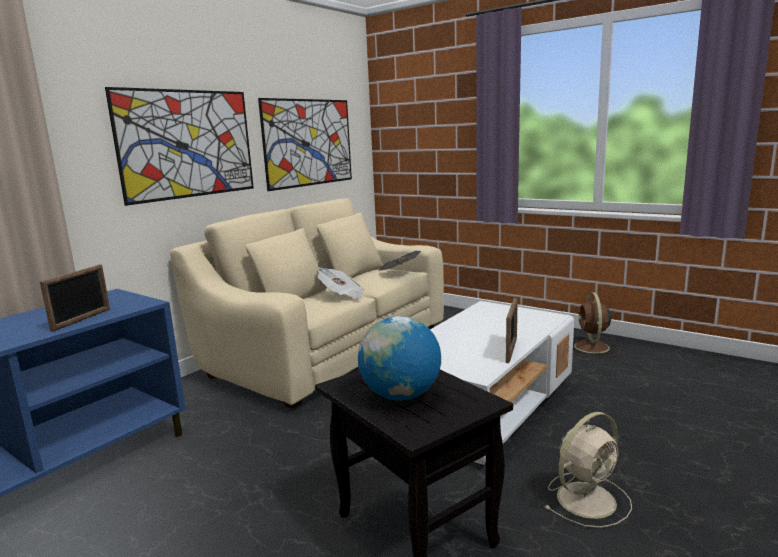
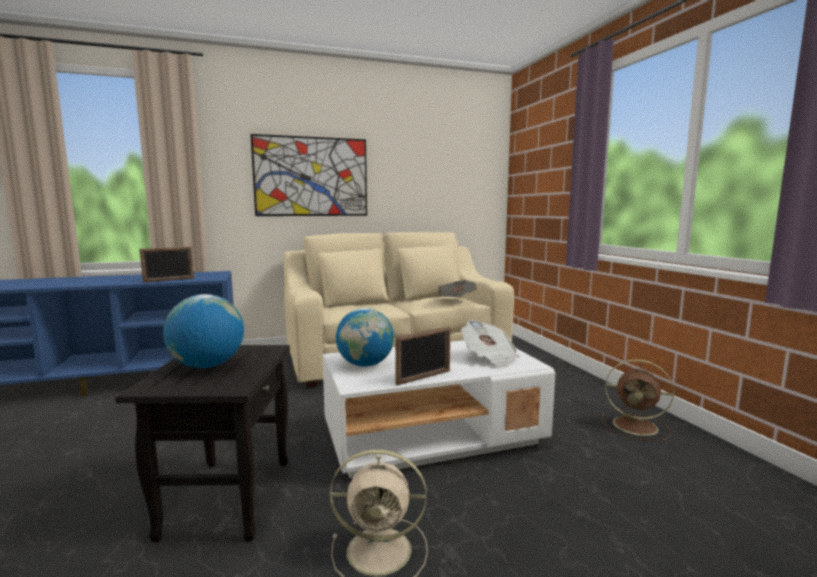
camera: 35 degrees right, 5 degrees down
(309, 142) = (430, 183): picture -> none
(342, 296) = (385, 308): newspaper -> newspaper (489, 358)
(443, 355) = (365, 365): none -> globe
(592, 347) = (637, 426): brown fan -> brown fan turned 105 degrees counterclockwise

